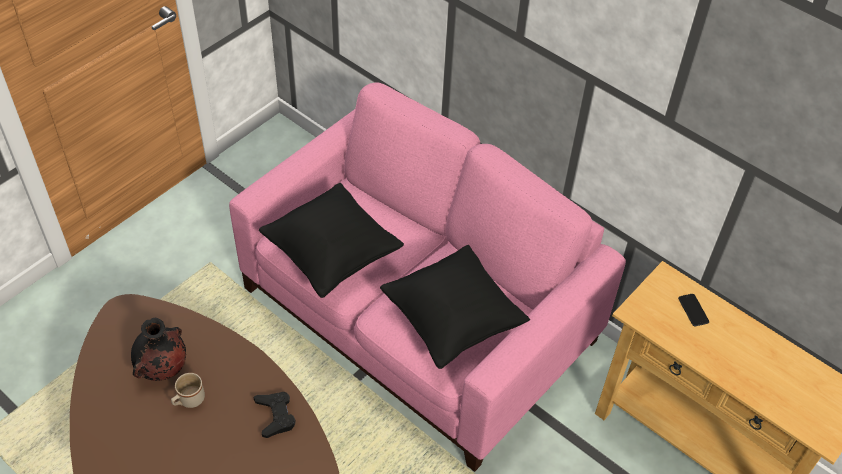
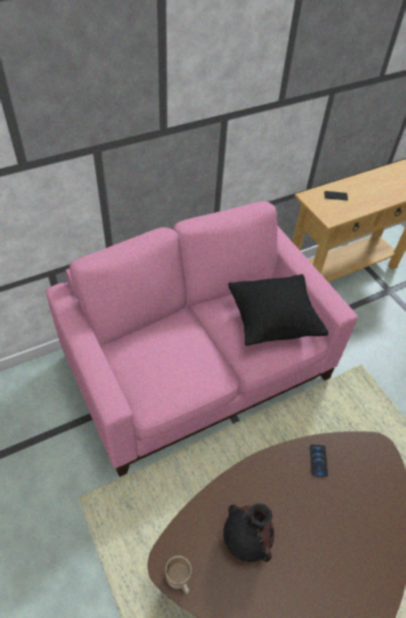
camera: 70 degrees left, 0 degrees up
(188, 400) = (287, 525): beige mug -> beige mug (179, 580)
(275, 416) = (318, 460): black game controller -> phone
(332, 256) = (184, 374): black pillow -> none

